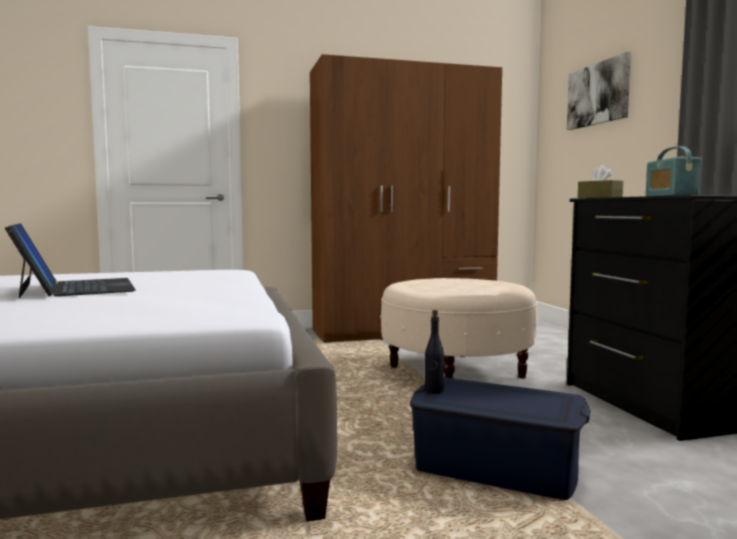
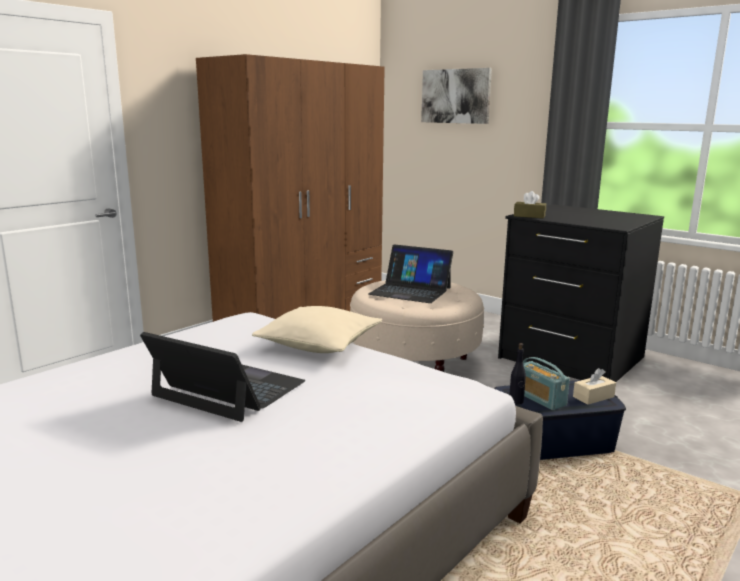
camera: 35 degrees left, 10 degrees up
(226, 282) = (319, 344): none -> beige pillow
(454, 284) = (410, 291): none -> laptop
(547, 408) = (593, 397): none -> beige tissue box
(670, 195) = (597, 224): radio -> radio (540, 398)

